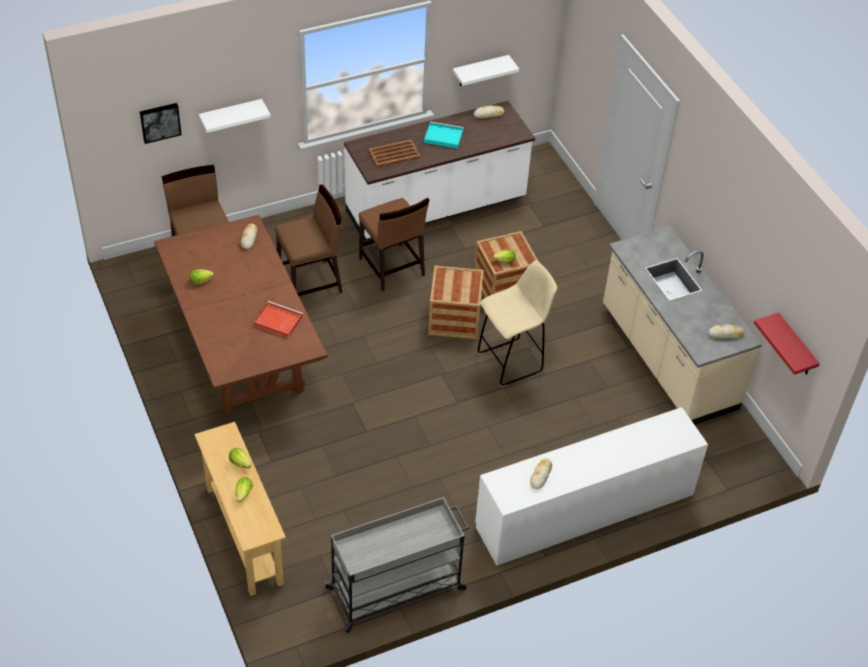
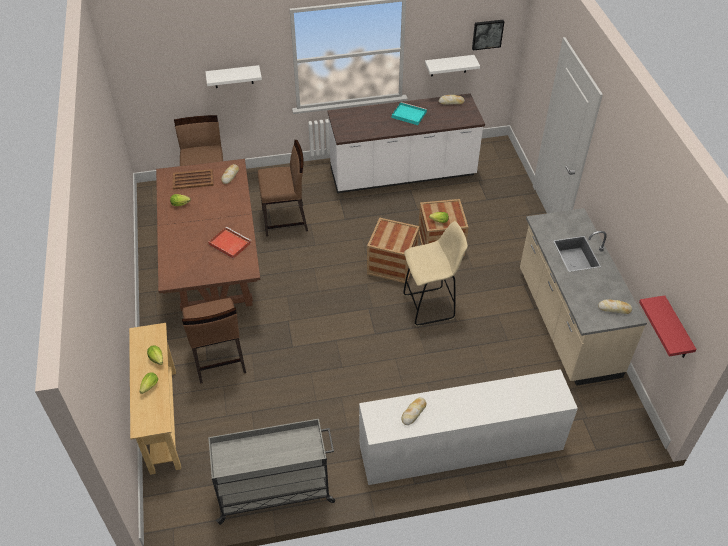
camera: 15 degrees right, 0 degrees up
(160, 122) = (172, 74): picture -> picture (487, 34)
(391, 268) = (353, 217): brown chair -> brown chair (218, 359)
(394, 154) = (365, 124): brown tray -> brown tray (193, 180)

